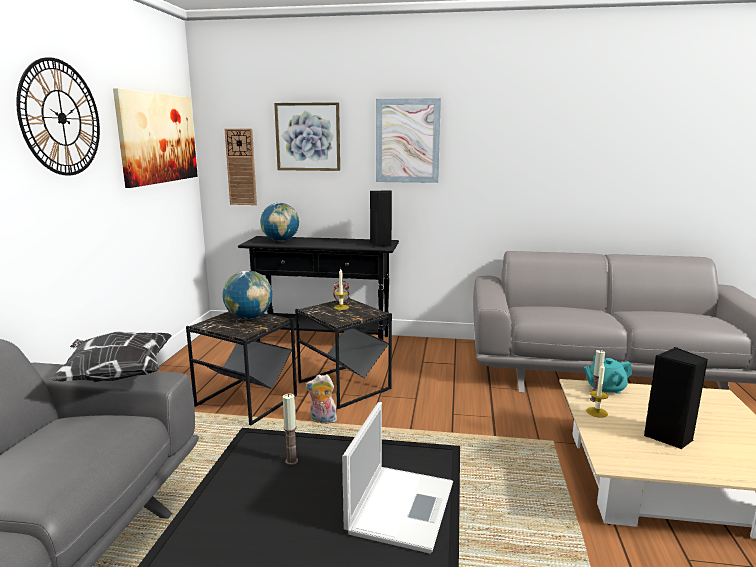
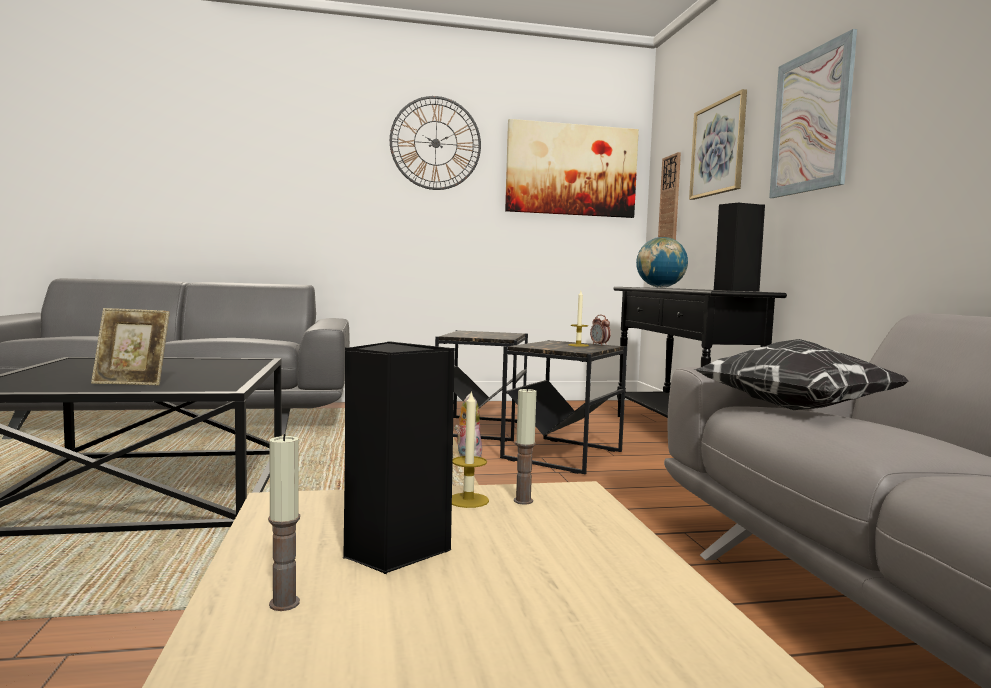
camera: 70 degrees right, 10 degrees down
(117, 376) = (325, 323): pillow -> pillow (793, 409)
(249, 318) = (498, 335): globe -> none
(291, 461) = (221, 366): candle -> candle (284, 603)
(401, 505) = (132, 383): laptop -> picture frame
(605, 389) = (590, 511): turquoise teapot -> none

